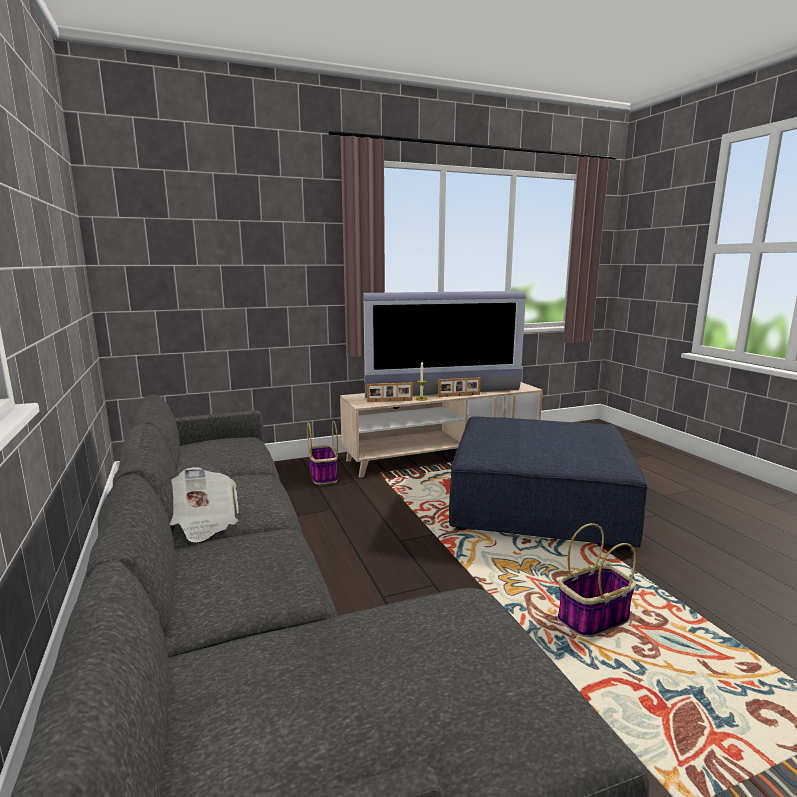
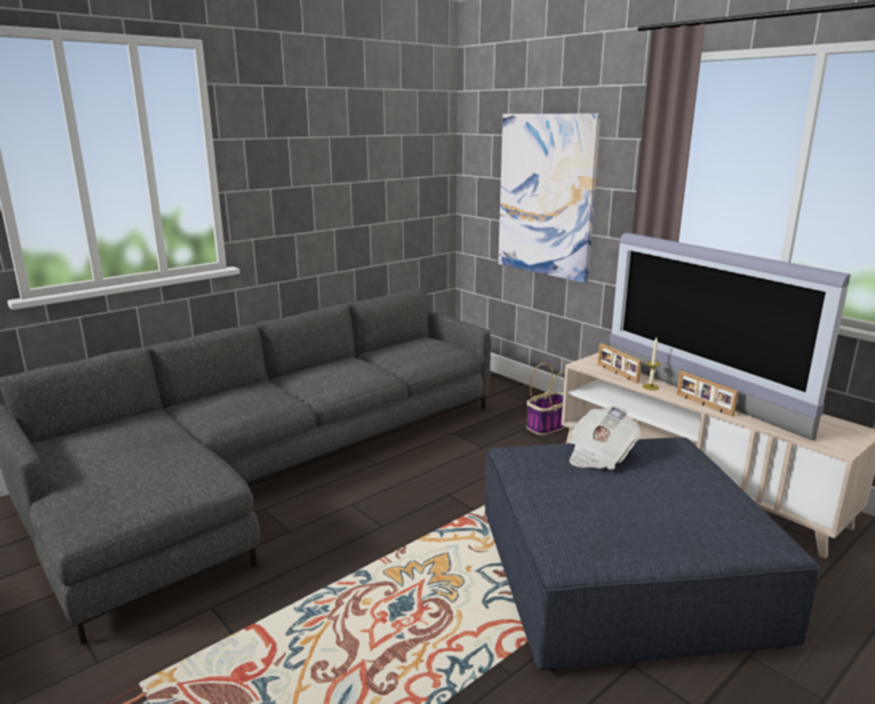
camera: 70 degrees right, 5 degrees up
(202, 522) = (297, 377): newspaper -> newspaper (599, 455)
(235, 277) = (546, 196): none -> picture
(593, 619) = (365, 633): basket -> none

